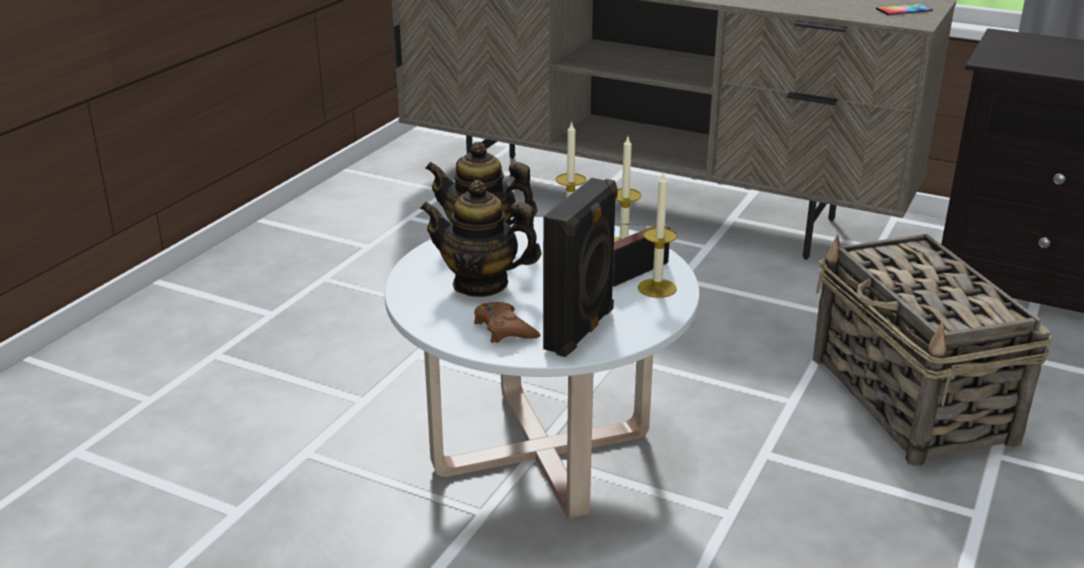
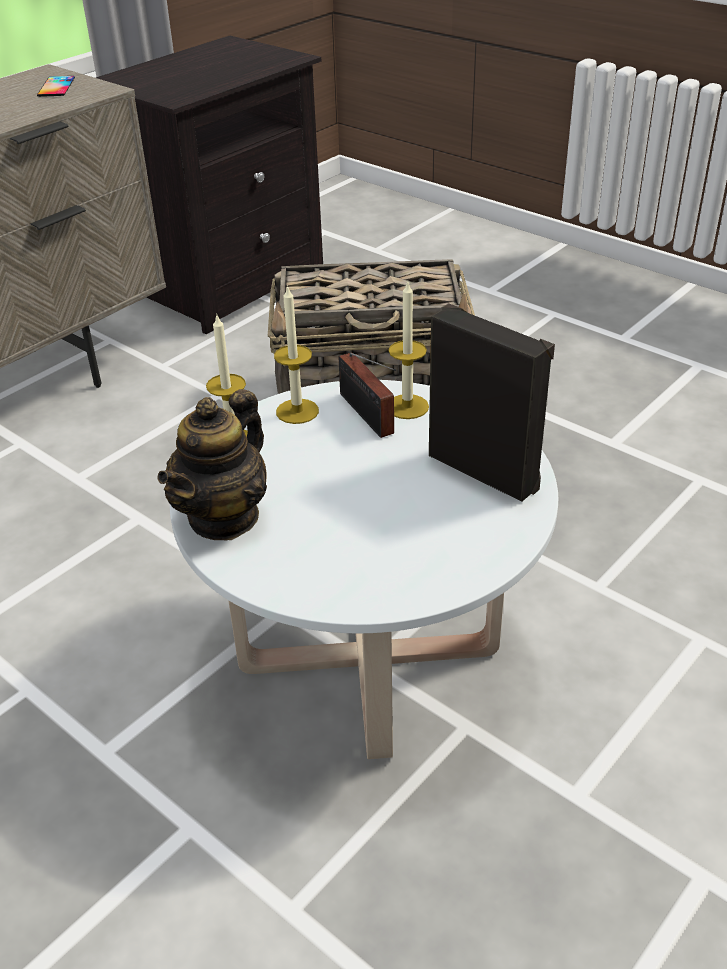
camera: 75 degrees left, 10 degrees up
(481, 284) = (348, 531): teapot -> none
(504, 329) = (468, 525): brown game controller -> none

